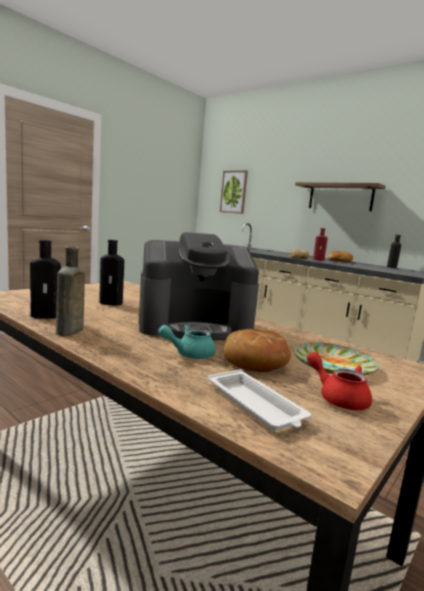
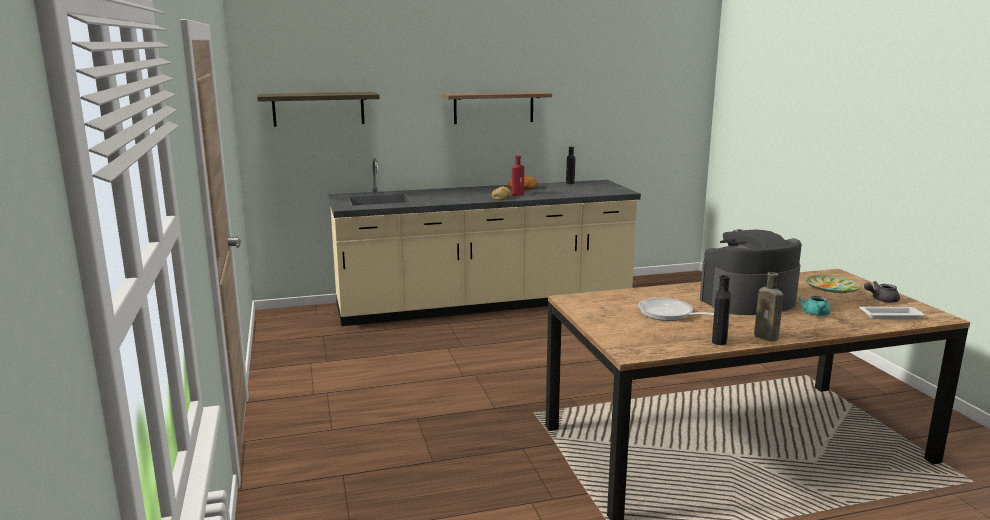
camera: 55 degrees left, 5 degrees up
(112, 303) = (670, 314): black bottle -> frying pan
(195, 325) = (747, 301): coffee machine -> coffee machine turned 135 degrees counterclockwise
(234, 192) = (318, 109): picture -> shelf
(255, 361) = (828, 302): bread -> none
(338, 398) = (881, 300): red teapot -> grey teapot

